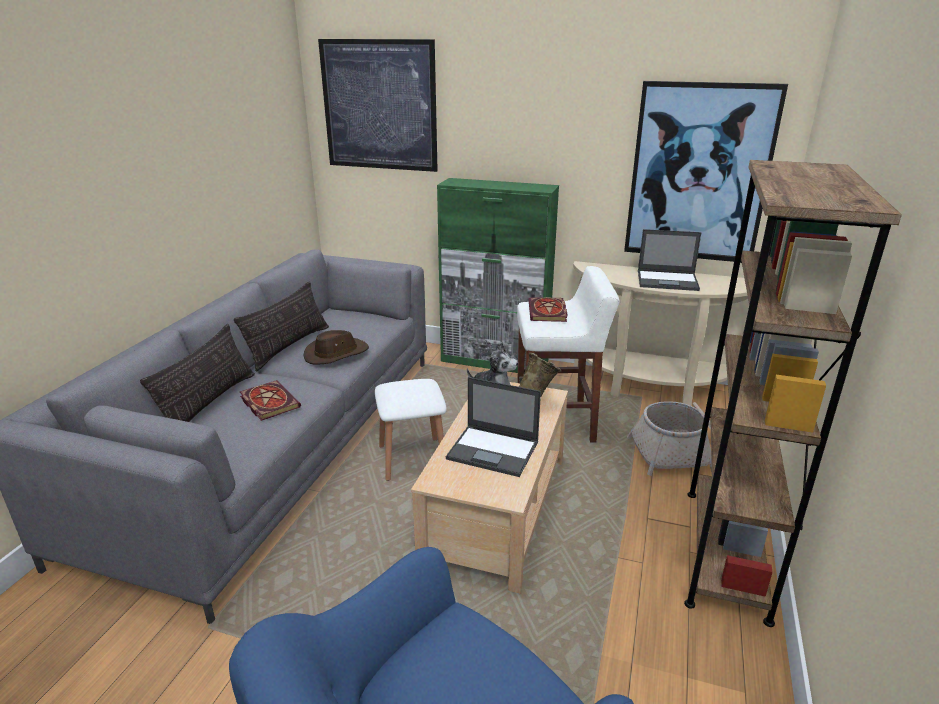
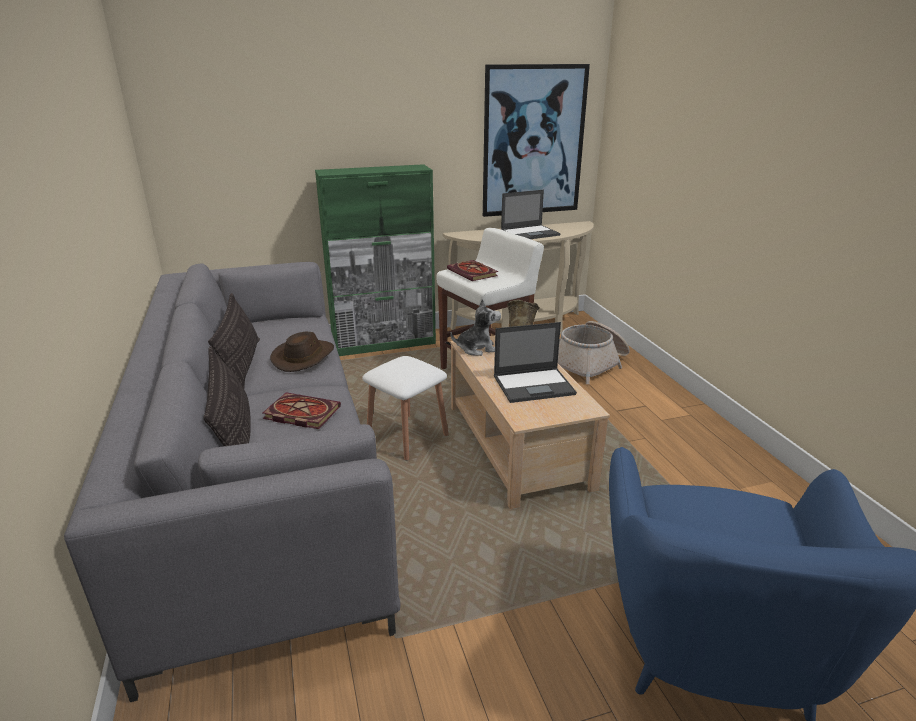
camera: 35 degrees left, 0 degrees up
(379, 106) = (225, 100): picture -> none
(725, 551) = (679, 411): brown bookcase -> none

